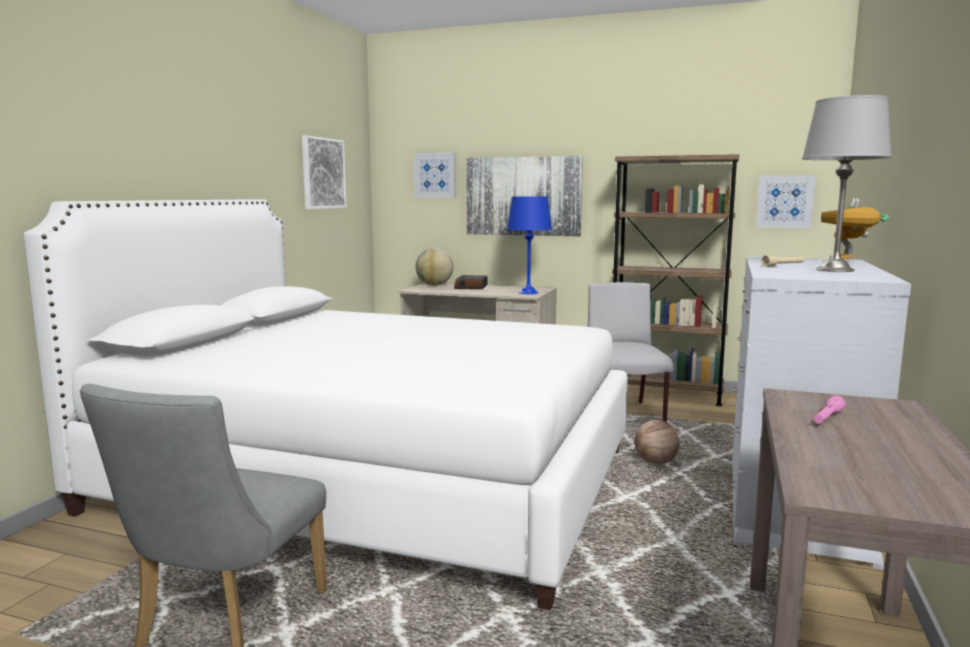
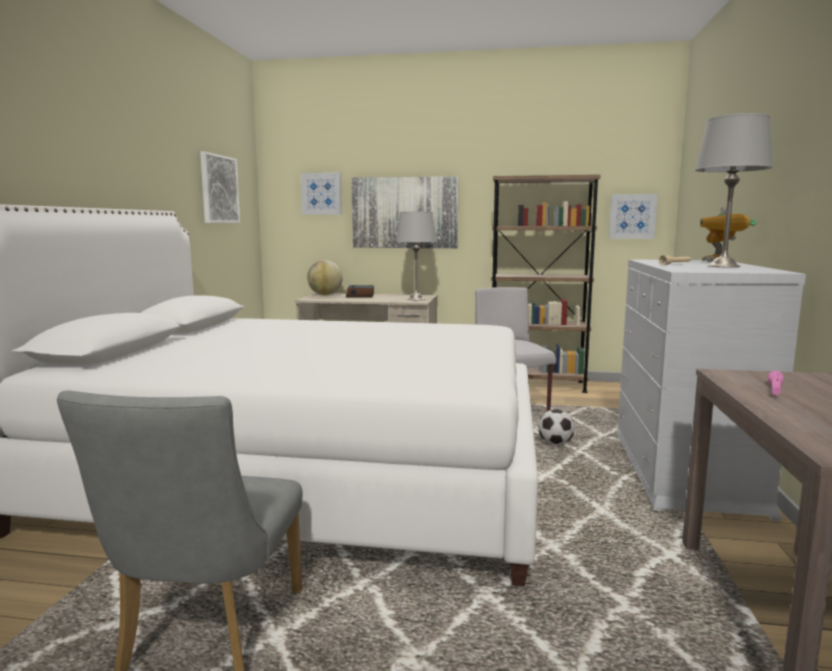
camera: 10 degrees left, 0 degrees up
(528, 292) = (416, 299): blue table lamp -> grey table lamp
(655, 463) = (555, 444): basketball -> football

